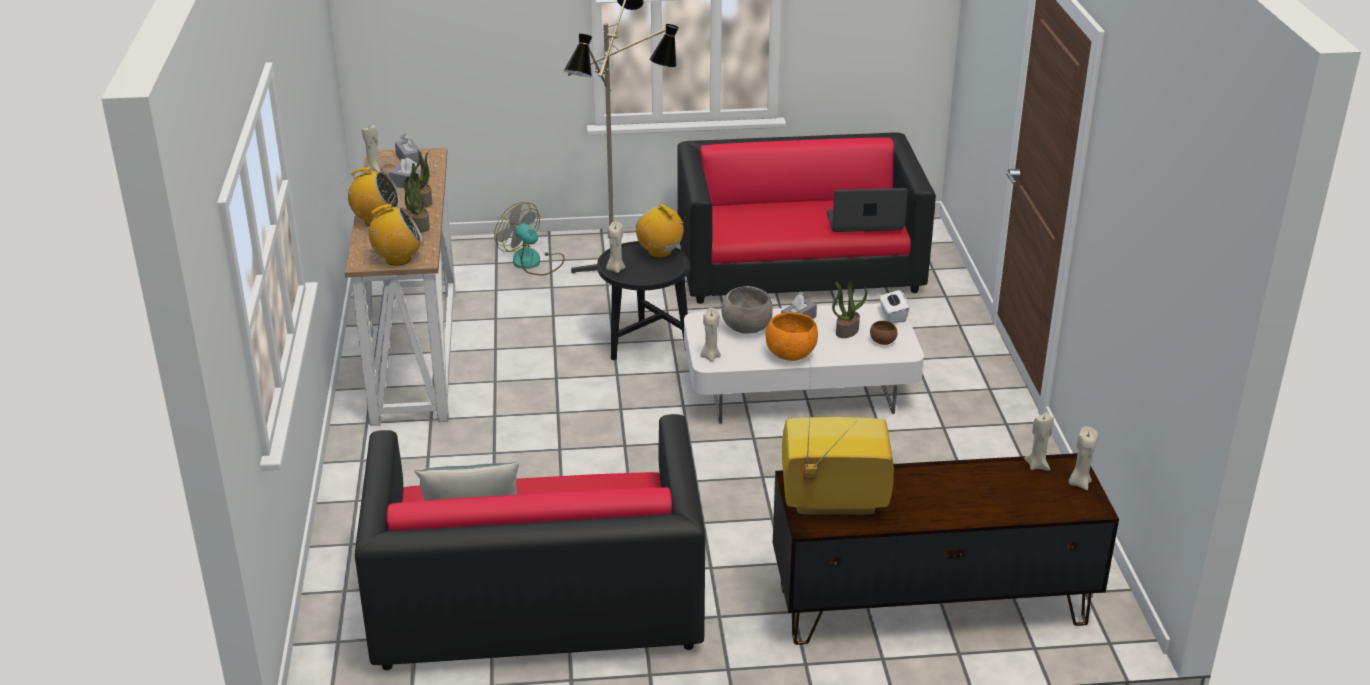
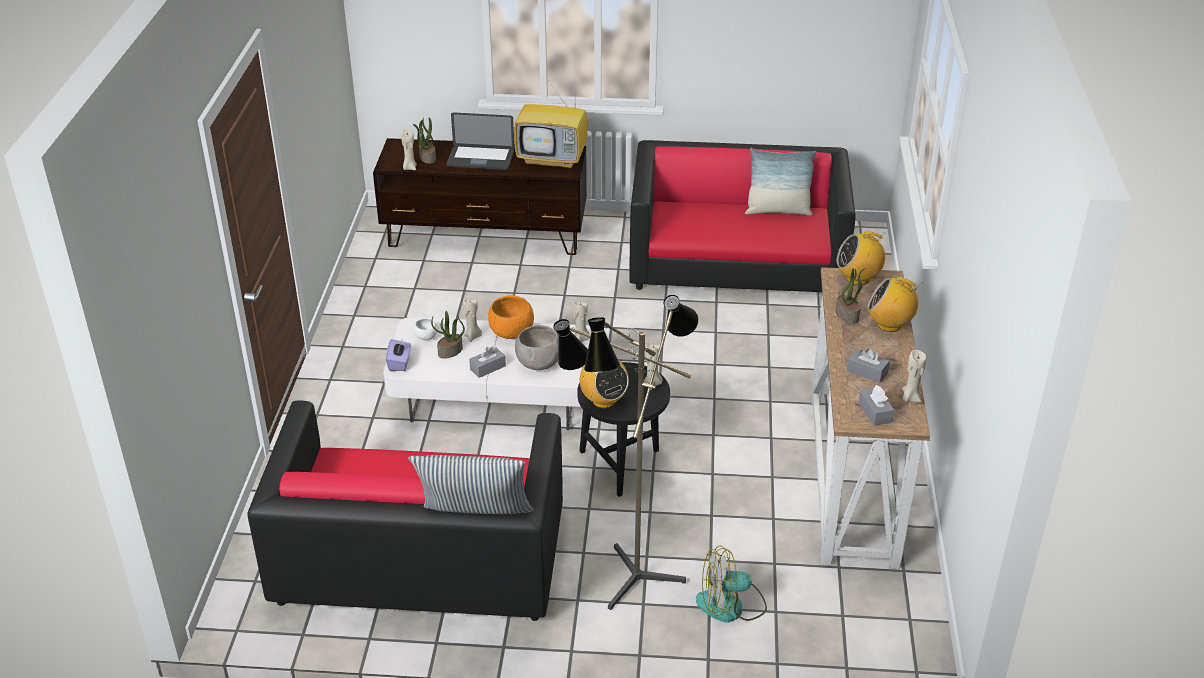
camera: 170 degrees left, 5 degrees up
(422, 201) = (849, 347): potted plant -> potted plant (427, 157)
(532, 263) = (731, 605): fan -> fan turned 120 degrees clockwise
(727, 135) = (475, 523): none -> pillow
(864, 222) = (358, 463): laptop -> laptop (480, 159)
(883, 342) = (426, 337): brown bowl -> white bowl
(892, 316) = (399, 363): white tissue box -> purple tissue box
(1079, 483) = (392, 156): beige candle -> beige candle (473, 336)

